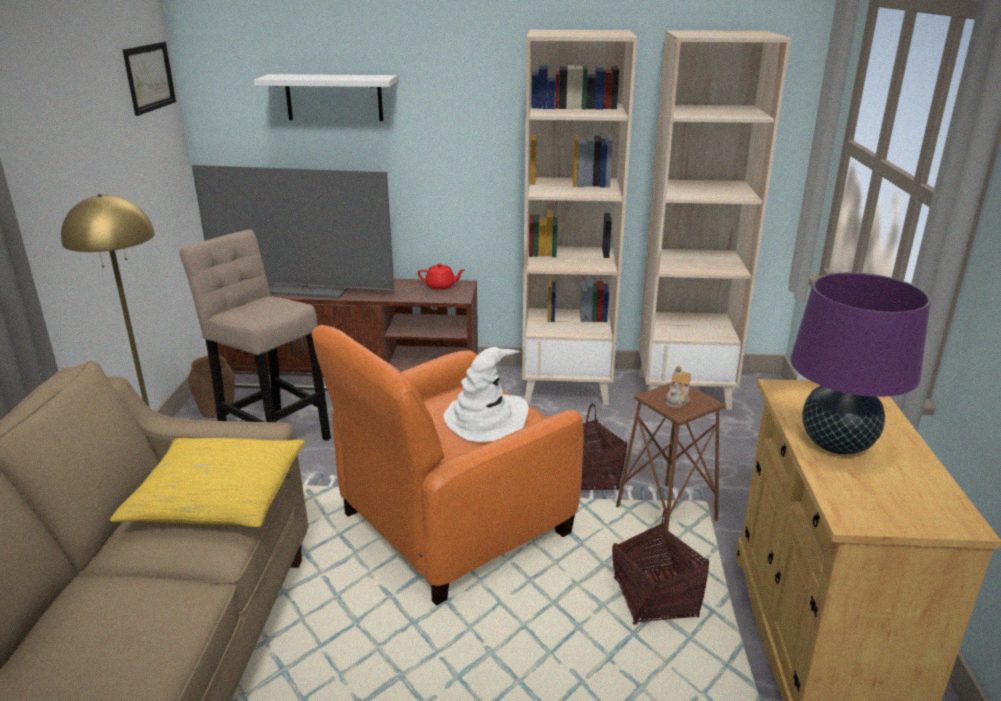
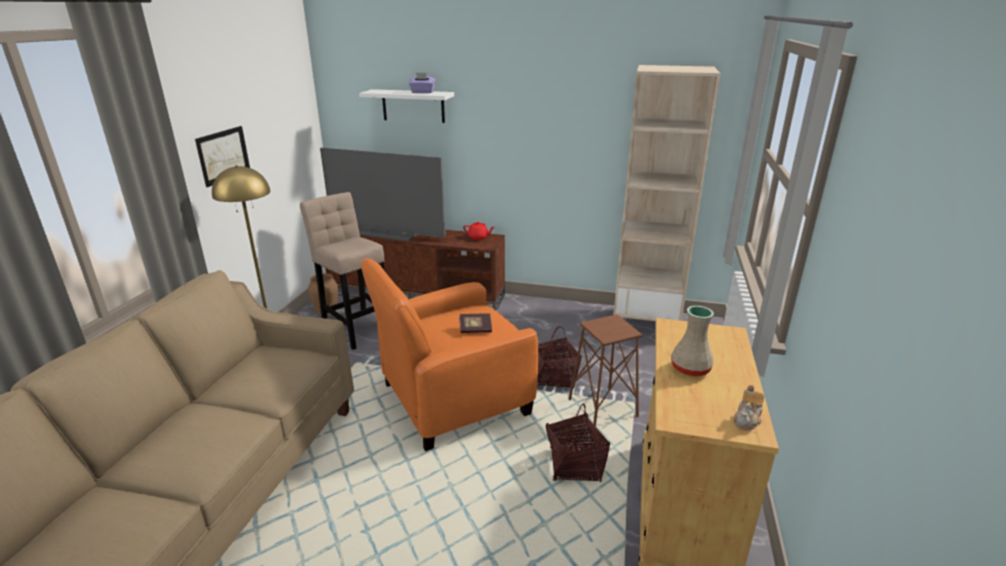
camera: 10 degrees right, 0 degrees up
(149, 77) = (294, 90): picture -> picture (223, 155)
(218, 498) = (286, 364): yellow pillow -> none
(351, 76) = (422, 92): none -> purple tissue box
(486, 418) = (475, 329): white hat -> book
(566, 387) = (561, 313): beige bookcase -> none
(678, 400) = (609, 328): teapot -> teapot (747, 419)
(836, 444) = (690, 368): purple table lamp -> beige vase

